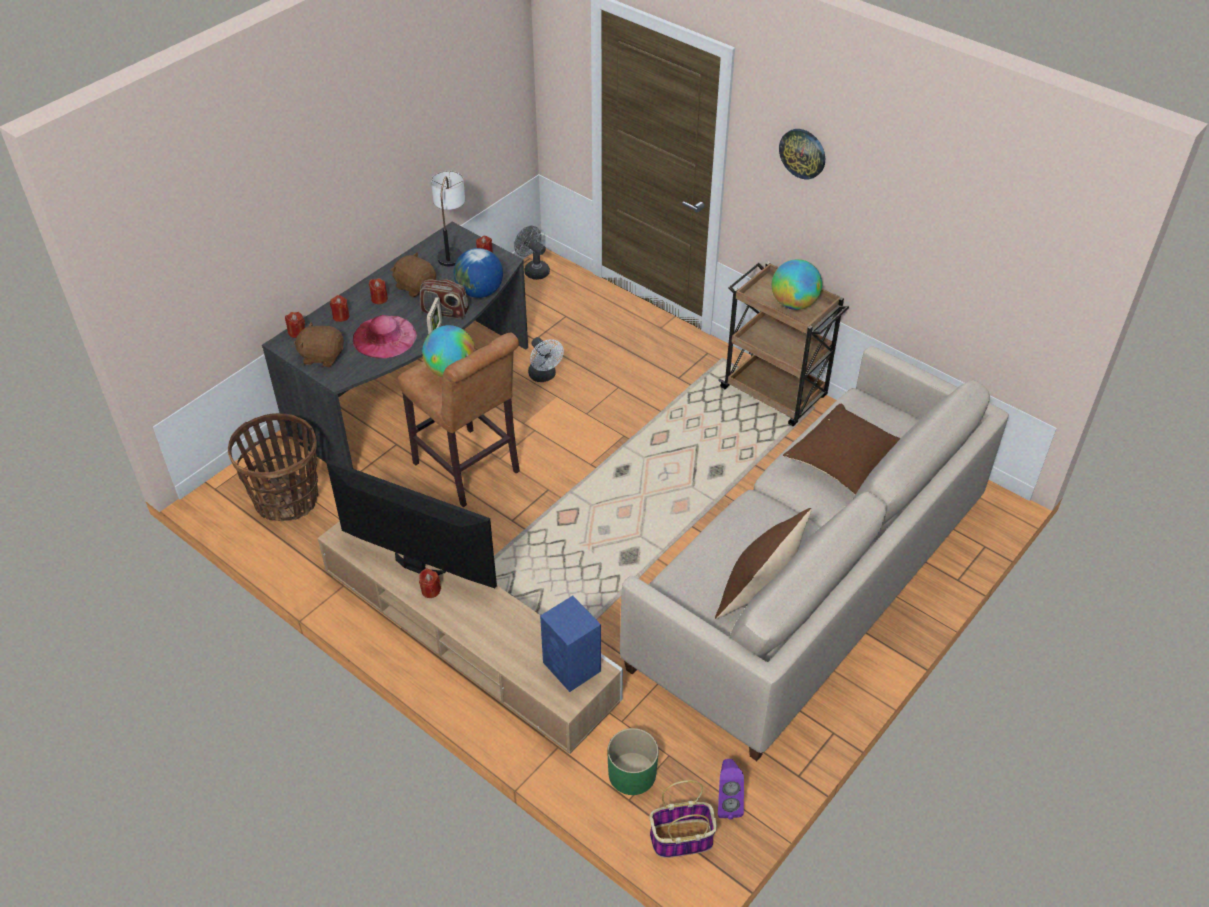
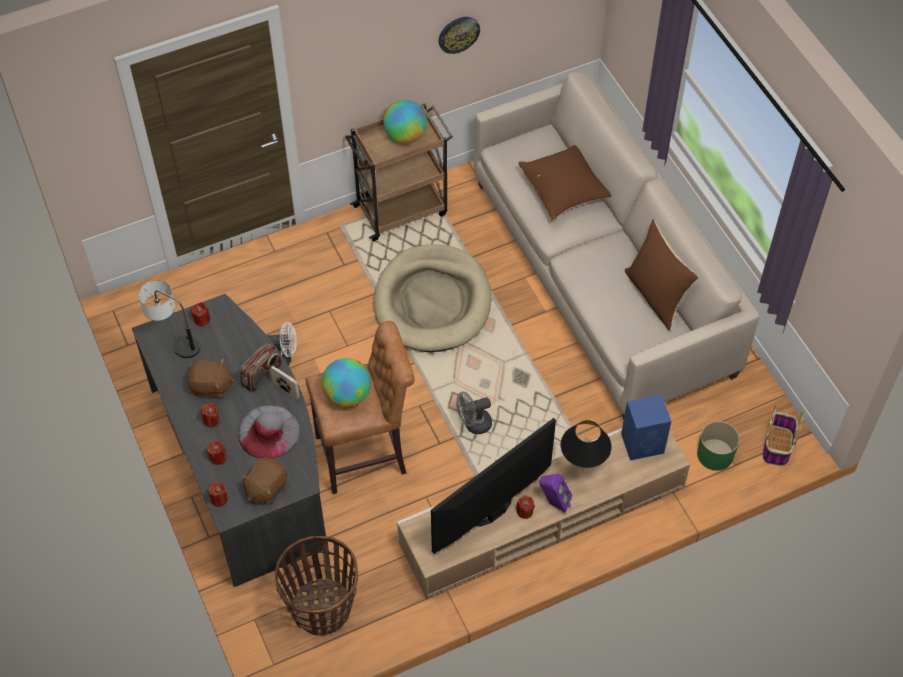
camera: 65 degrees left, 10 degrees up
(384, 337) = (268, 432): pink hat -> grey hat
(415, 286) = (211, 386): brown plush toy -> brown plush toy turned 150 degrees counterclockwise
(479, 292) = (251, 341): globe -> none
(505, 623) = (582, 471): none -> black table lamp
(533, 270) = (133, 313): grey fan -> grey fan (473, 424)
(678, 455) = (432, 302): none -> beige dog bed
(727, 803) = (761, 408): purple speaker -> purple speaker (553, 503)
(803, 153) = (362, 34): wall clock -> wall clock (458, 34)

